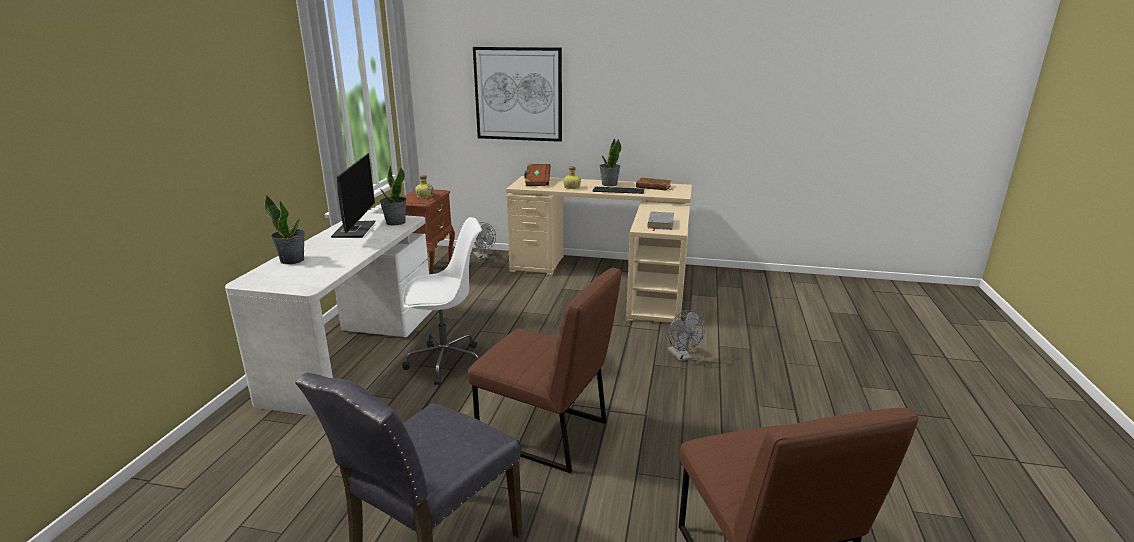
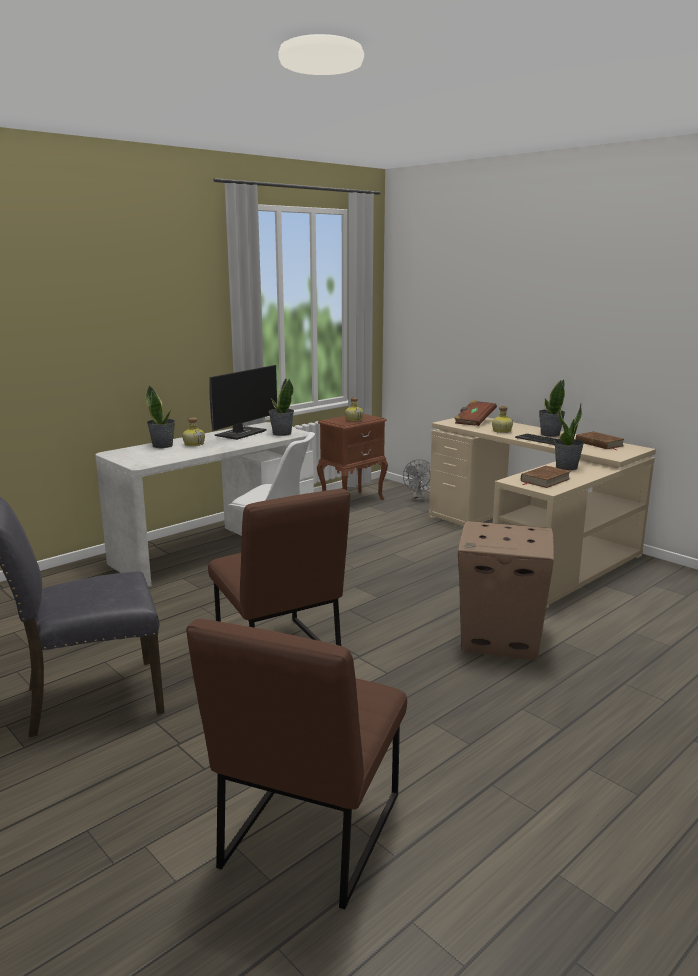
camera: 35 degrees right, 5 degrees down
(325, 251) = (194, 444): none -> bottle
(518, 94) = (476, 322): picture -> none
(655, 210) = (566, 467): none -> potted plant
(660, 223) = (545, 480): grey book -> brown book
(682, 357) = (501, 638): grey fan -> cardboard box

